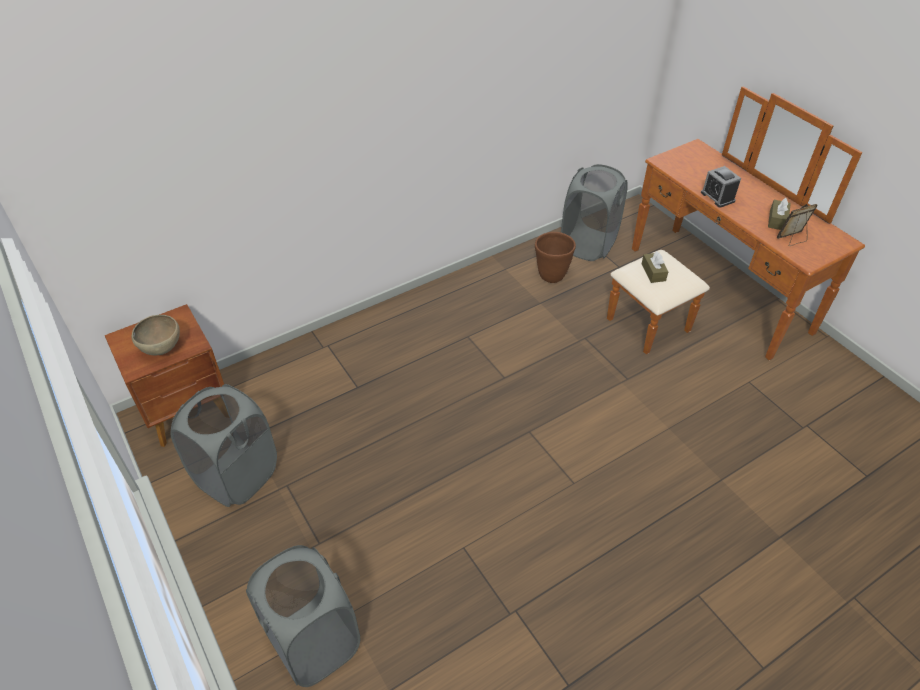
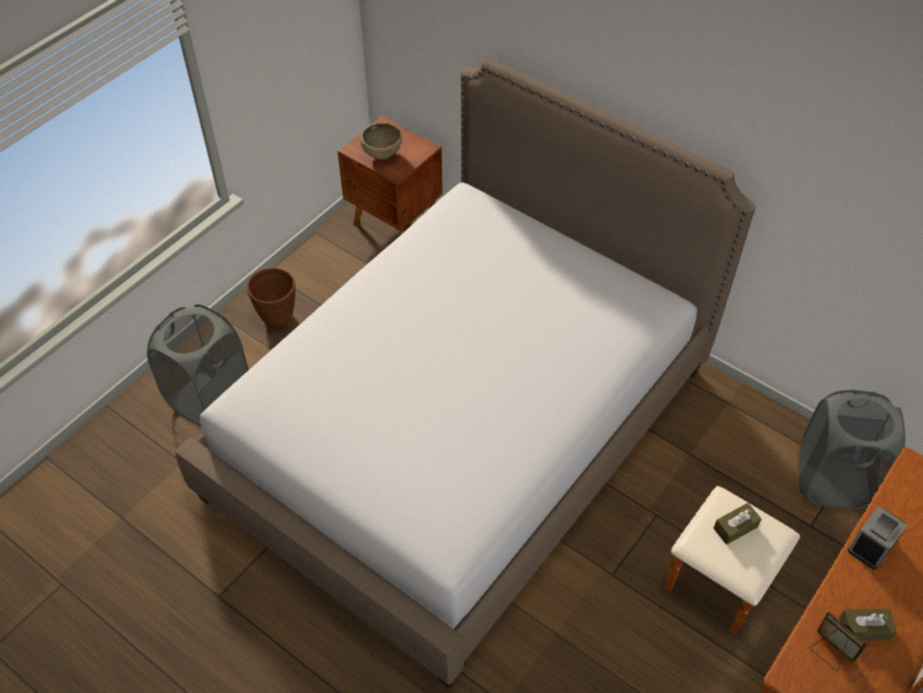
camera: 70 degrees right, 5 degrees up
(237, 476) = (343, 284): grey laundry basket -> none
(460, 431) = (462, 431): none -> bed
(551, 276) = (745, 453): brown planter -> brown planter (277, 317)

